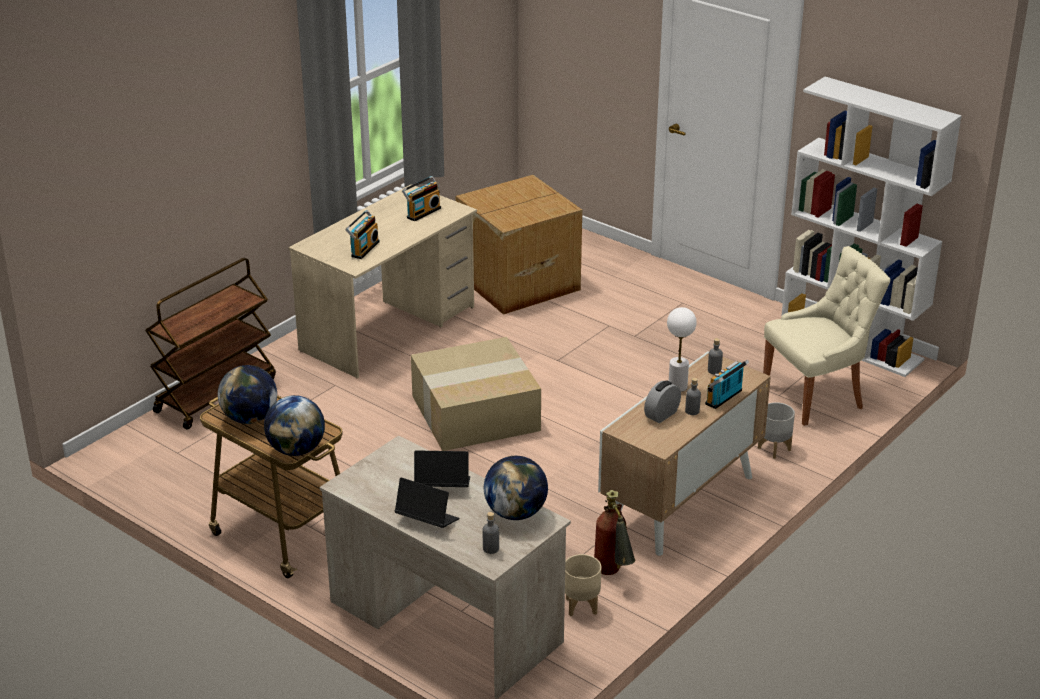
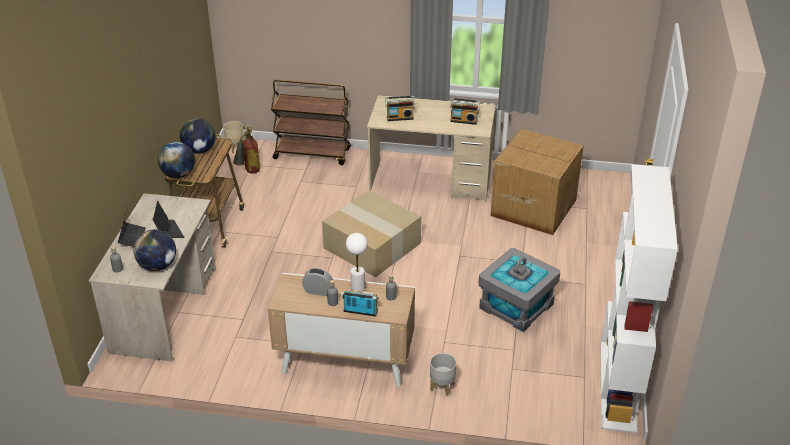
camera: 60 degrees right, 5 degrees up
(580, 606) = (210, 356): beige planter -> beige planter (235, 148)
(613, 574) = (249, 359): fire extinguisher -> fire extinguisher (248, 173)
(682, 356) = (516, 306): none -> grey storage box
(816, 396) = (528, 388): beige chair -> none

